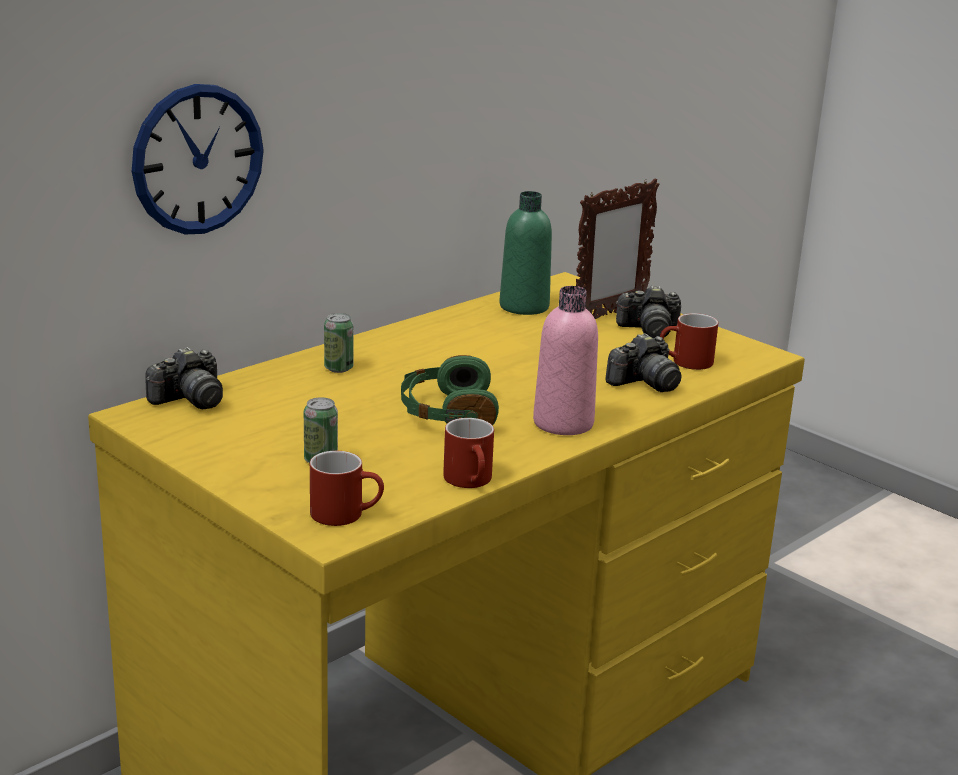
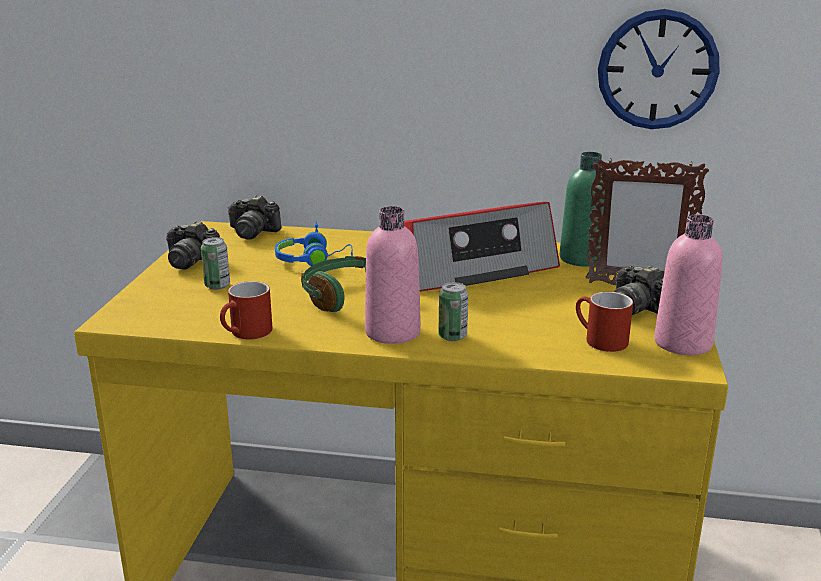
camera: 55 degrees right, 0 degrees up
(198, 159) = (294, 64): wall clock -> wall clock (657, 70)
(335, 399) = (314, 261): none -> blue headphones
(338, 368) = (364, 247): can -> can (452, 336)
(347, 514) = (150, 315): red mug -> none
(474, 346) = (474, 267): none -> radio
(644, 383) = (523, 337): camera -> camera (191, 261)
(728, 342) = (682, 343): none -> pink bottle

